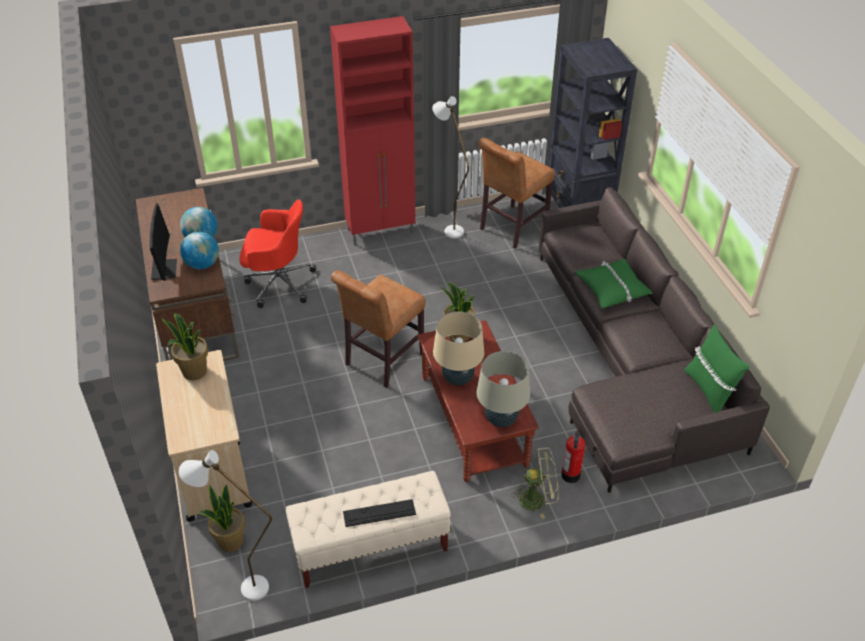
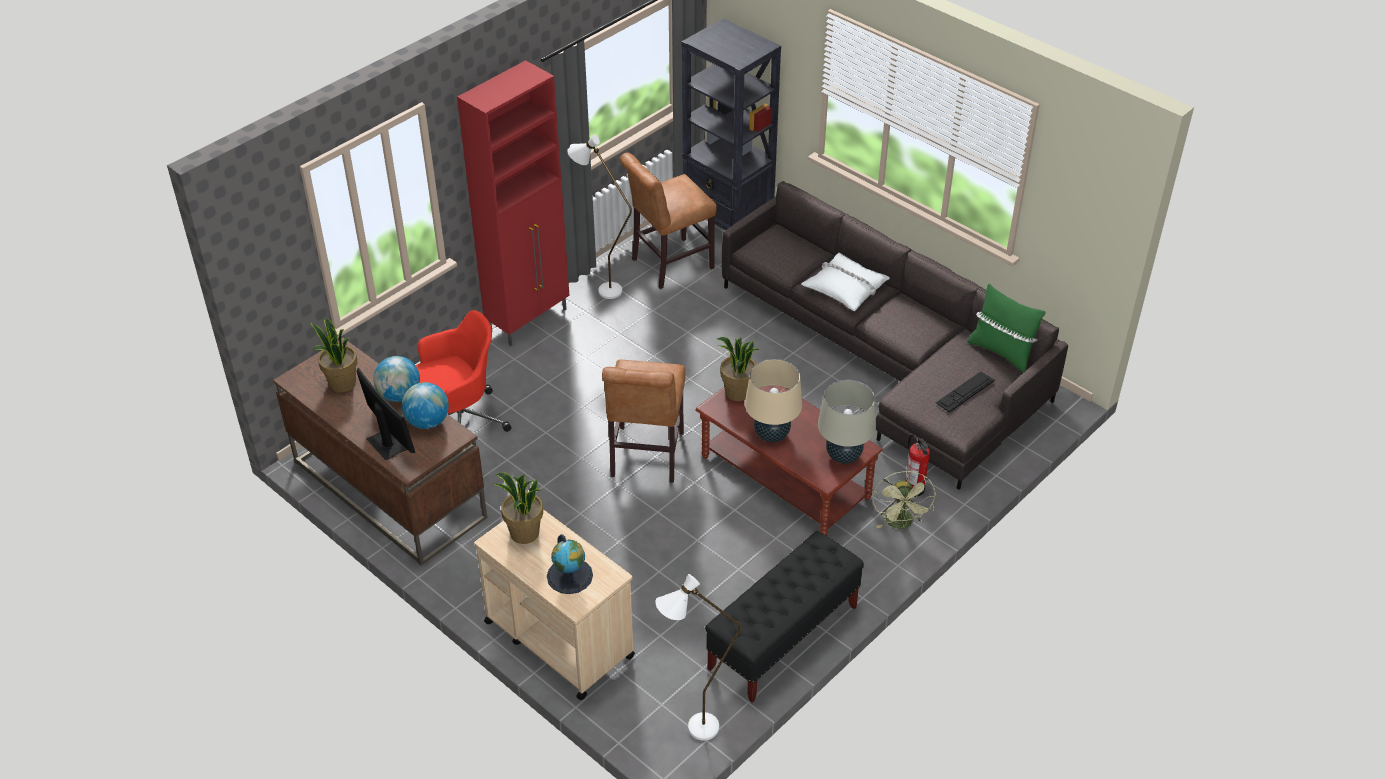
camera: 30 degrees left, 0 degrees up
(196, 417) = (570, 576): none -> globe
(230, 541) = (640, 698): potted plant -> potted plant (342, 383)
(370, 547) = (783, 638): beige bench -> black bench
(379, 513) = (801, 590): keyboard -> keyboard (965, 391)
(511, 229) = (668, 265): brown chair -> brown chair turned 45 degrees clockwise
(537, 499) = (901, 524): green fan -> green fan turned 120 degrees clockwise
(612, 288) = (845, 288): green pillow -> white pillow

